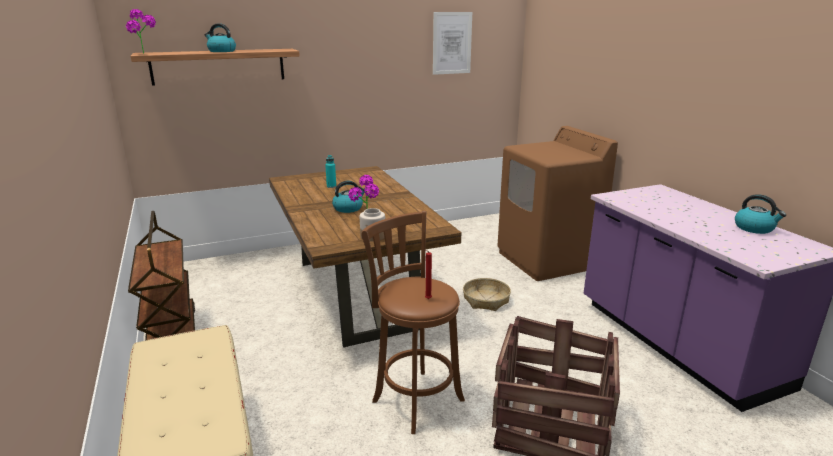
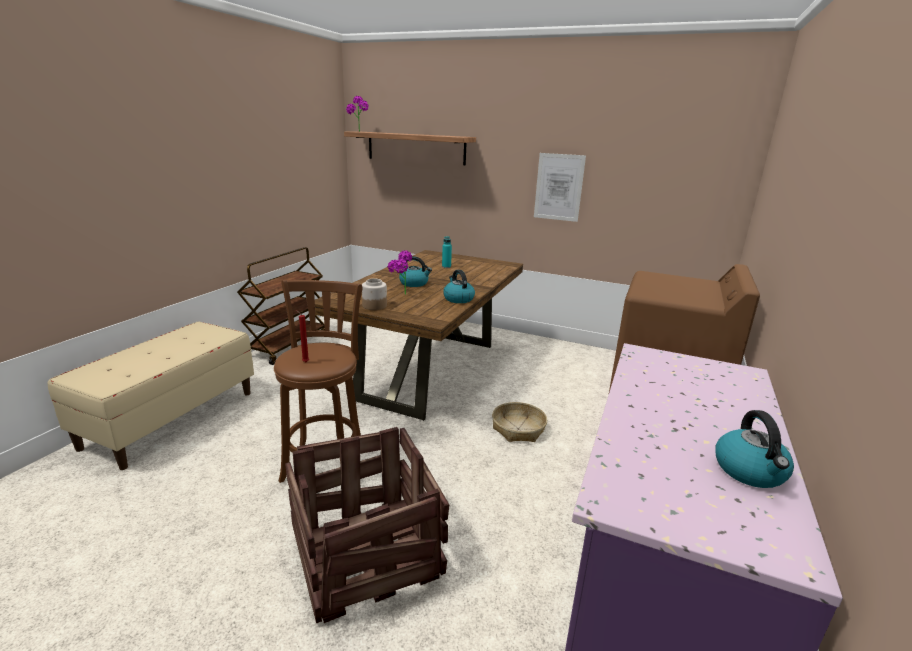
camera: 45 degrees right, 0 degrees up
(221, 51) = (411, 134): kettle -> kettle (458, 299)
(452, 43) = (652, 144): picture -> picture (559, 187)

